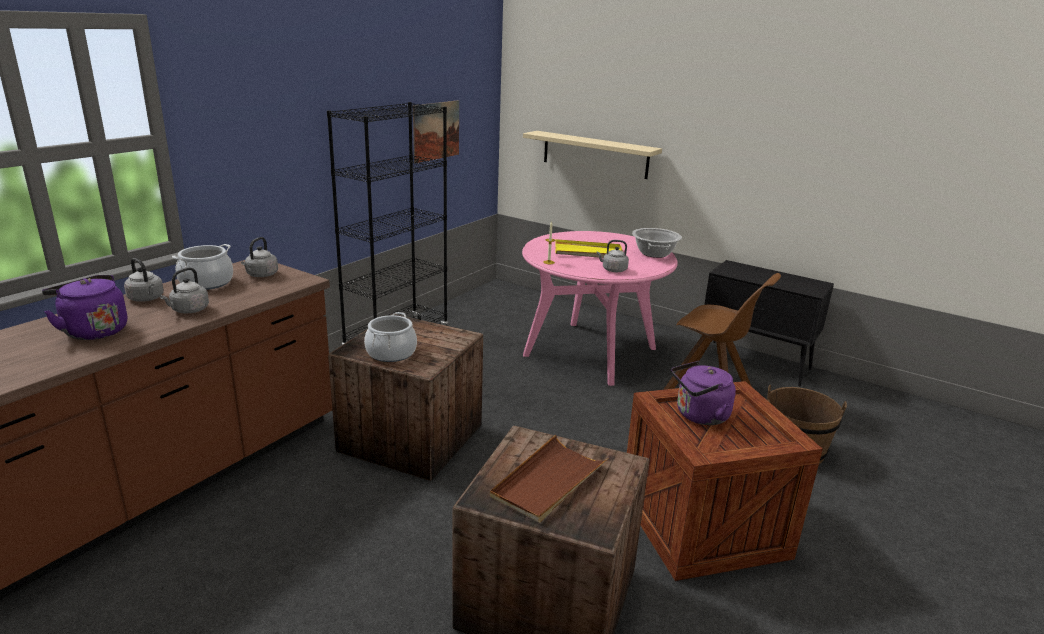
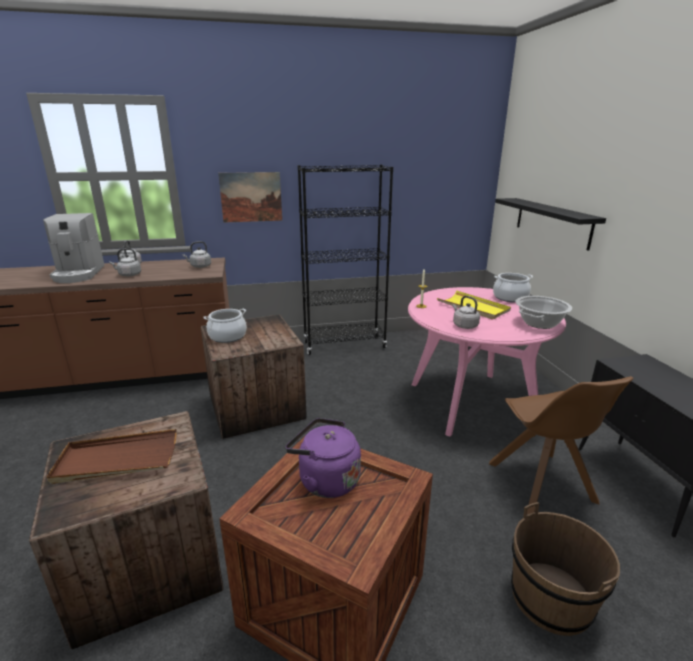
camera: 45 degrees right, 0 degrees up
(93, 331) = (79, 274): purple kettle -> coffee machine
(206, 283) = (170, 264): cooking pot -> cooking pot (510, 298)
(436, 131) = (415, 191): picture -> picture (251, 197)
(595, 154) = (552, 222): beige shelf -> black shelf

